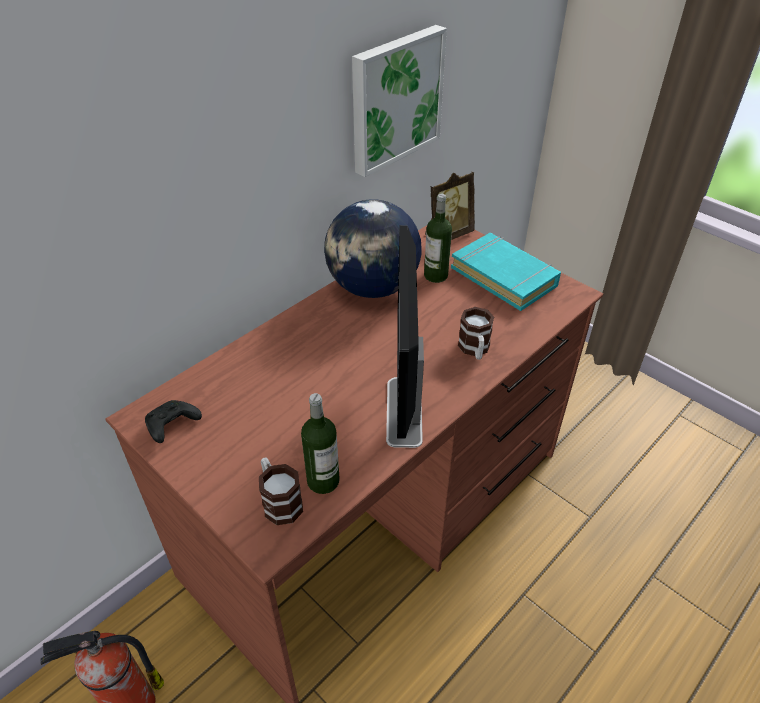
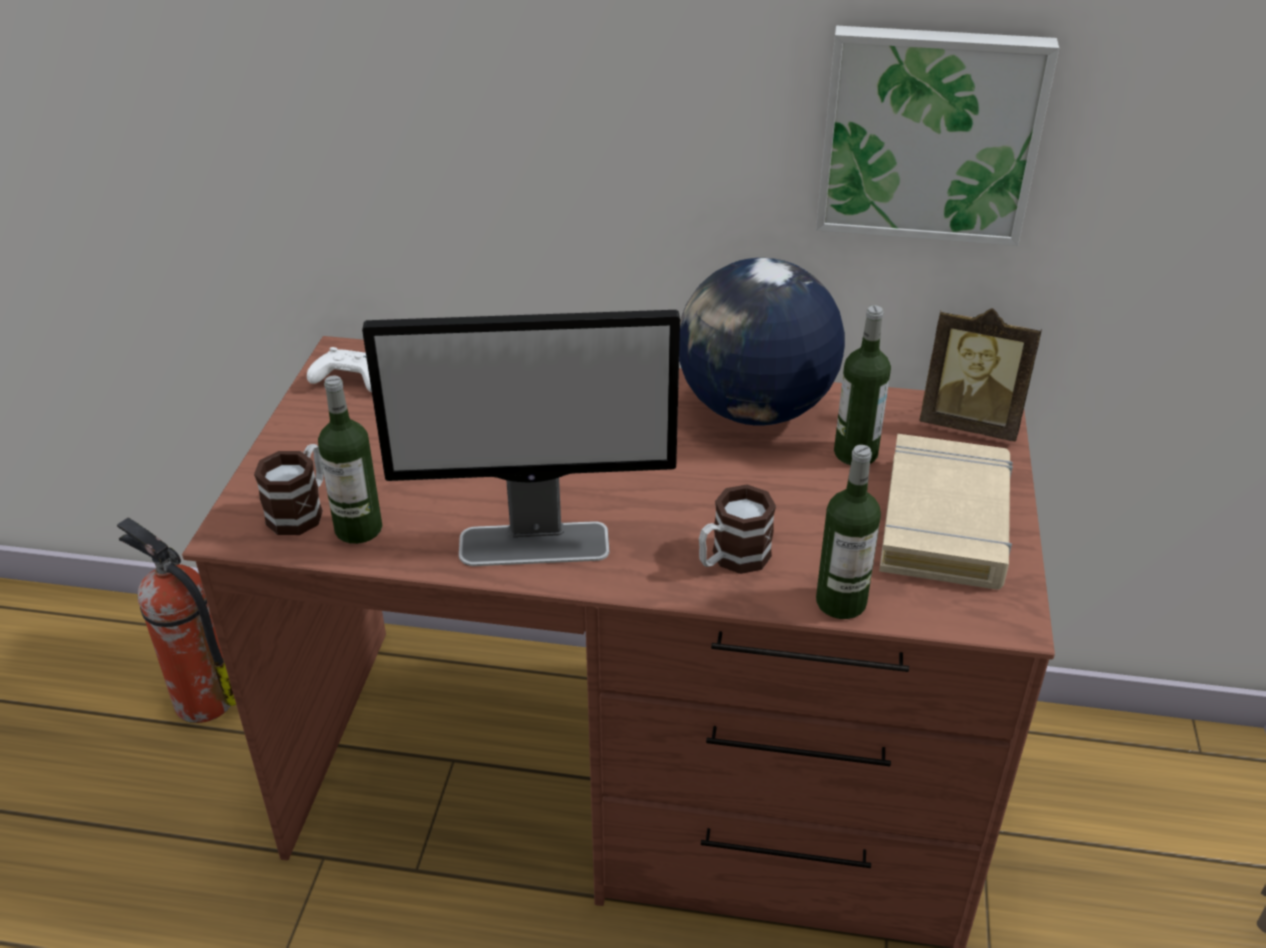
camera: 55 degrees right, 5 degrees down
(171, 426) = (348, 381): black game controller -> white game controller
(404, 412) = (536, 544): monitor -> monitor turned 150 degrees counterclockwise
(504, 276) = (945, 521): turquoise book -> beige book
(530, 332) = (841, 602): none -> bottle

